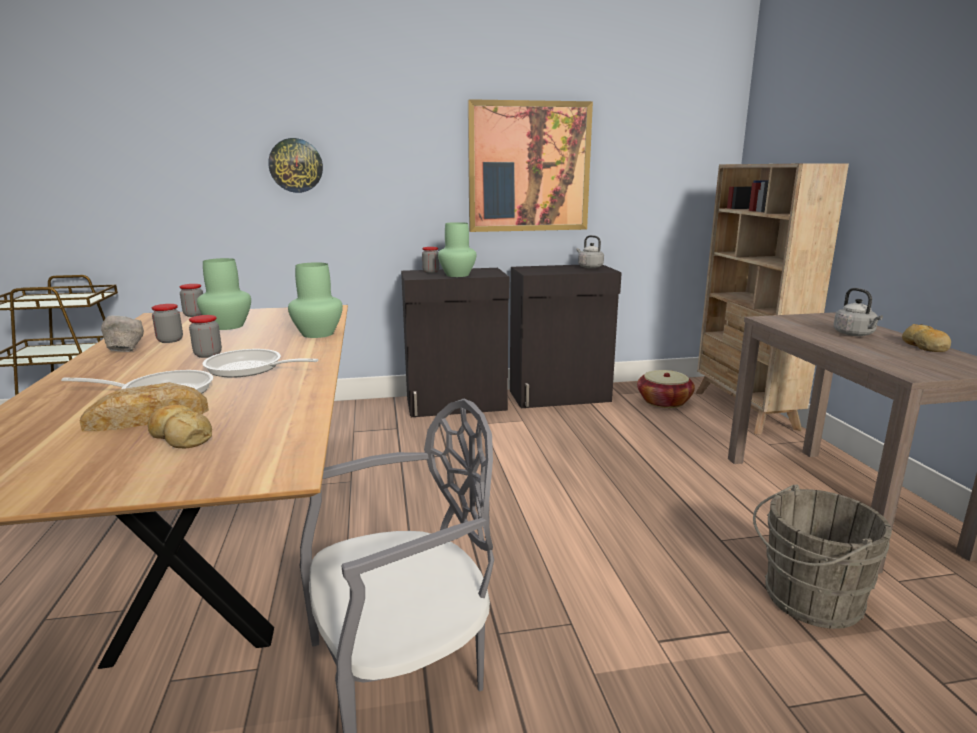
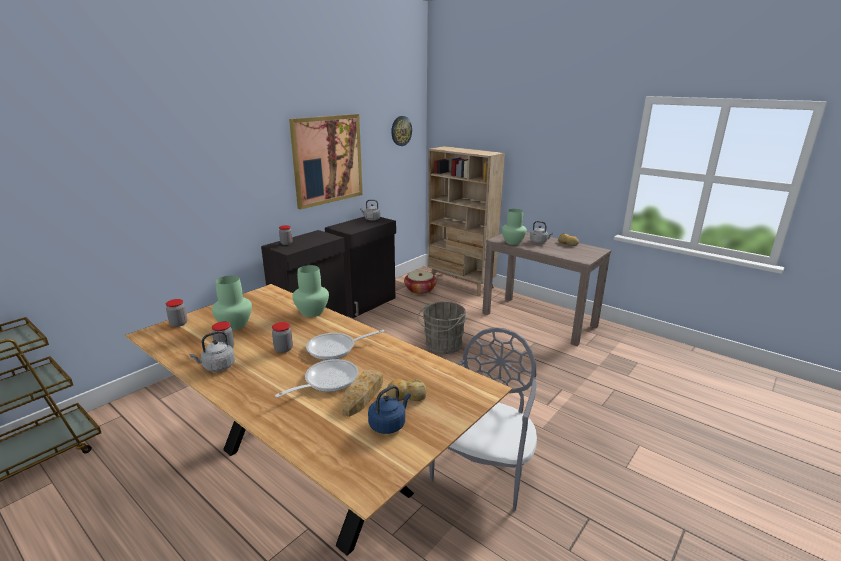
camera: 40 degrees left, 5 degrees up
(85, 456) = (389, 424): none -> blue kettle
(126, 351) = (217, 367): grey bowl -> grey kettle
(296, 165) = (176, 181): wall clock -> wall clock (401, 131)
(457, 275) = (310, 242): green vase -> green vase (512, 242)
(807, 599) = (570, 365): grey bucket -> grey bucket (442, 346)

